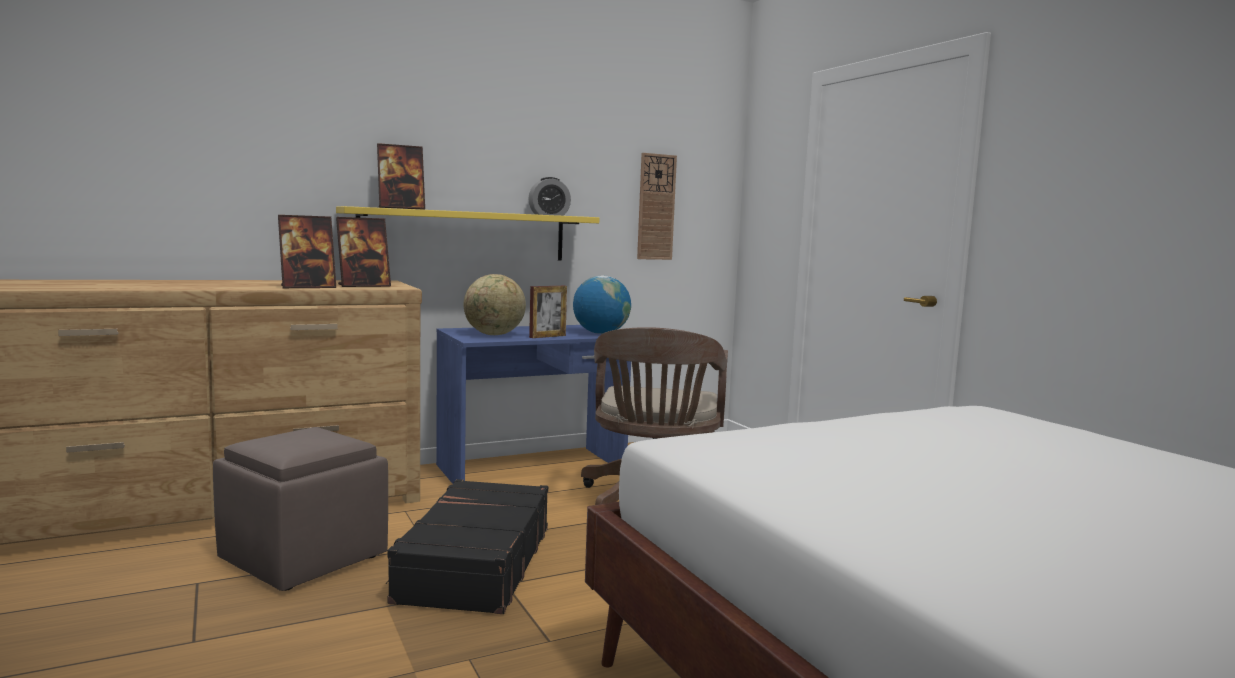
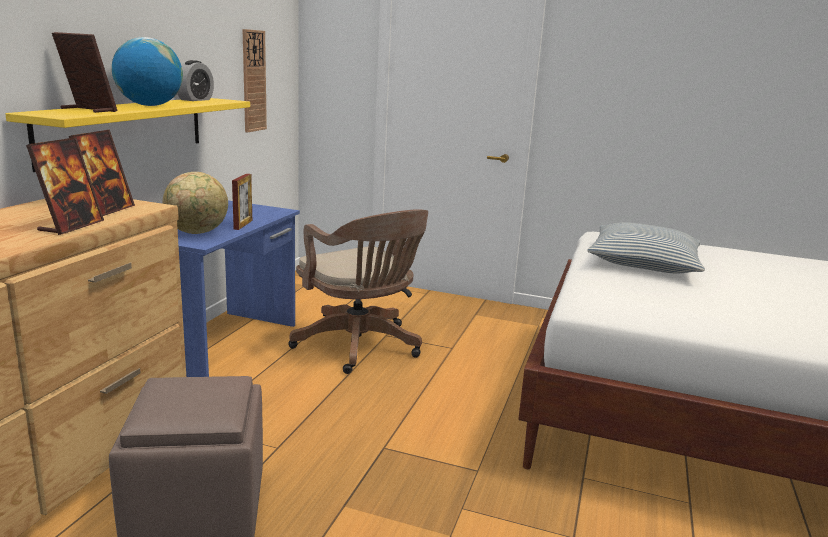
camera: 45 degrees left, 10 degrees up
(401, 208) = (88, 110): picture frame -> picture frame turned 90 degrees counterclockwise
(474, 564) = (336, 443): black suitcase -> none
(601, 333) = (267, 211): globe -> globe (150, 105)
(938, 436) = (643, 262): none -> pillow

